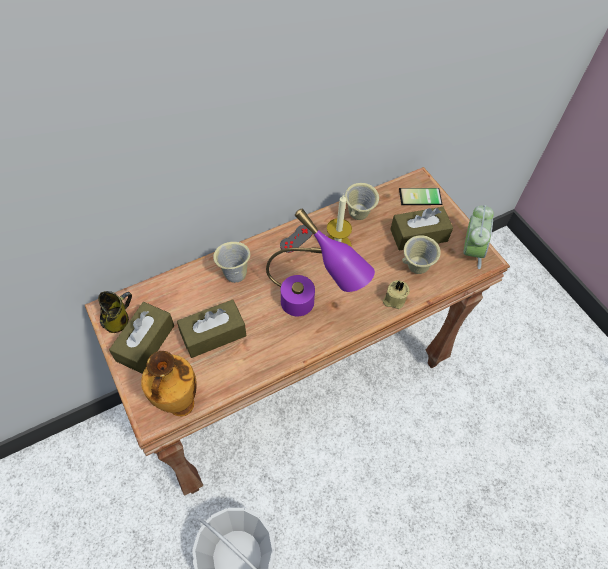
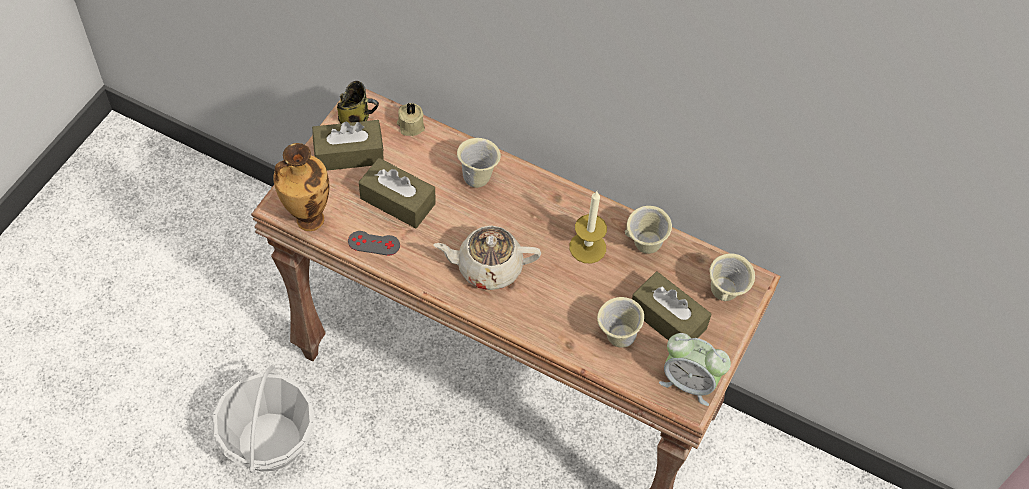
camera: 55 degrees right, 0 degrees up
(296, 238) = (565, 206): grey game controller -> grey game controller (374, 243)
(311, 310) = (488, 267): purple table lamp -> beige teapot
(393, 299) = (559, 336): beige candle -> beige candle (410, 126)
(420, 198) = (725, 295): phone -> beige mug
(471, 251) = (689, 382): alarm clock -> alarm clock turned 45 degrees clockwise

